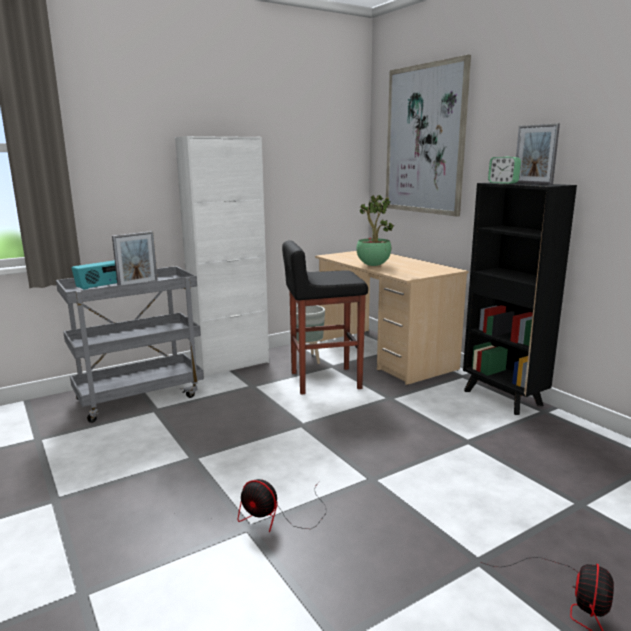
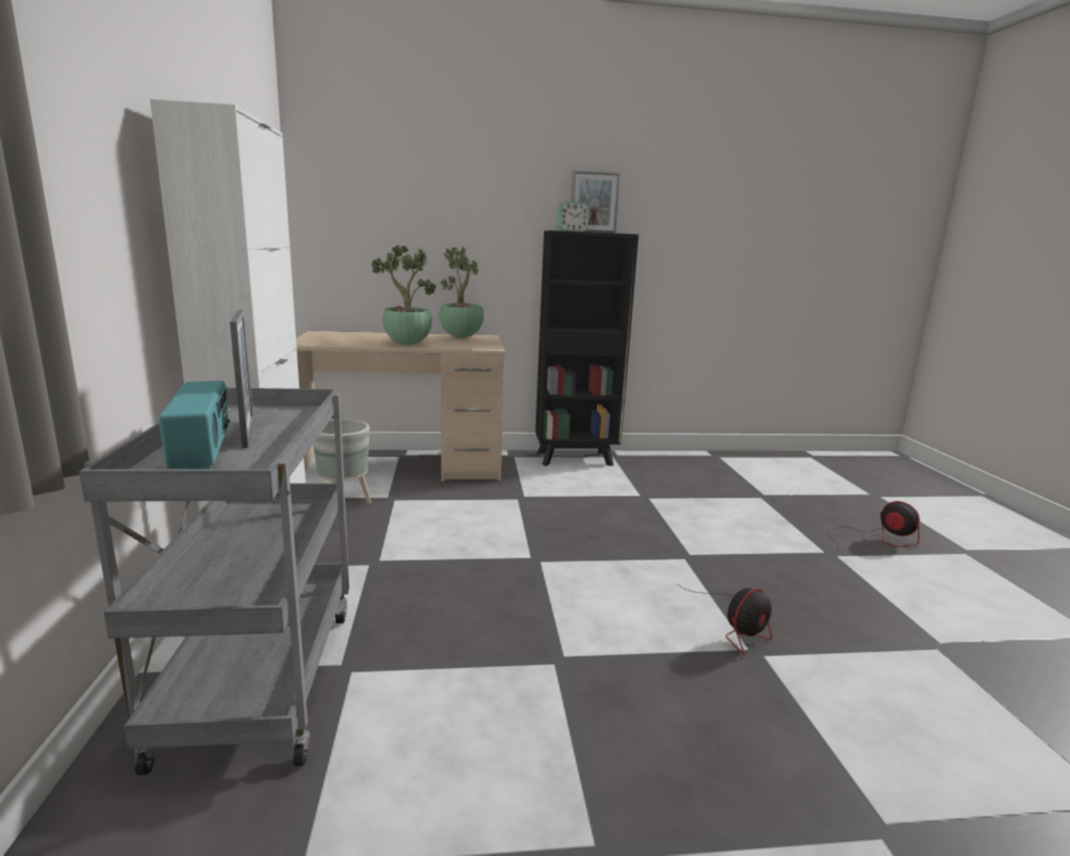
camera: 65 degrees left, 0 degrees up
(324, 380) = (426, 514): black stool -> none
(425, 140) = (408, 174): picture -> none
(430, 267) = (462, 337): none -> potted plant

